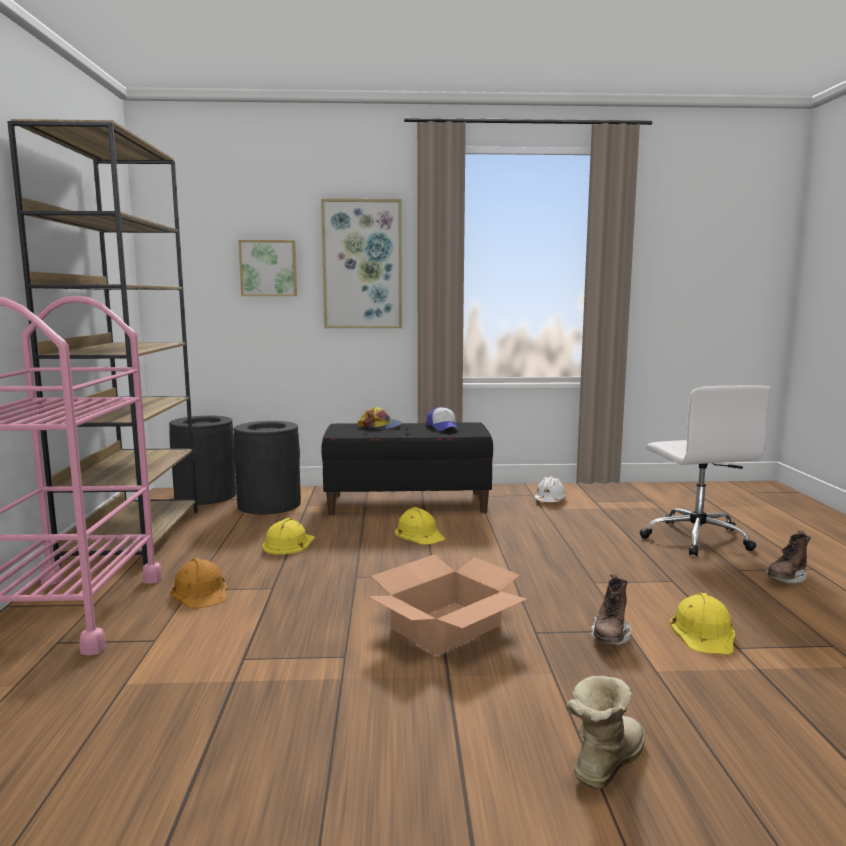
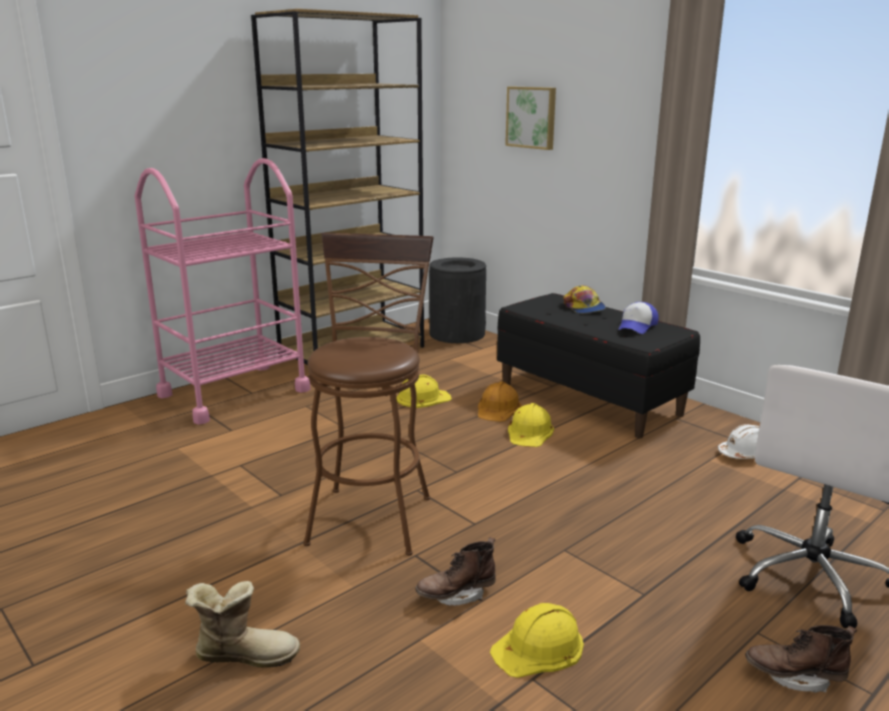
camera: 50 degrees right, 10 degrees up
(201, 592) = (307, 410): orange hard hat -> orange hard hat (498, 408)
(269, 504) = (482, 358): black trash can -> none
(362, 264) = (614, 118): picture -> none
(446, 627) = (372, 513): cardboard box -> brown stool

